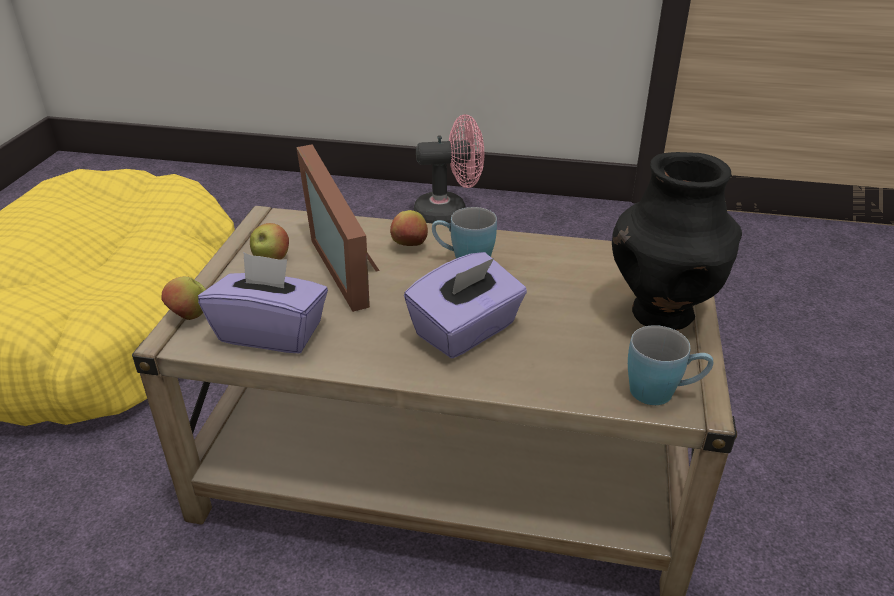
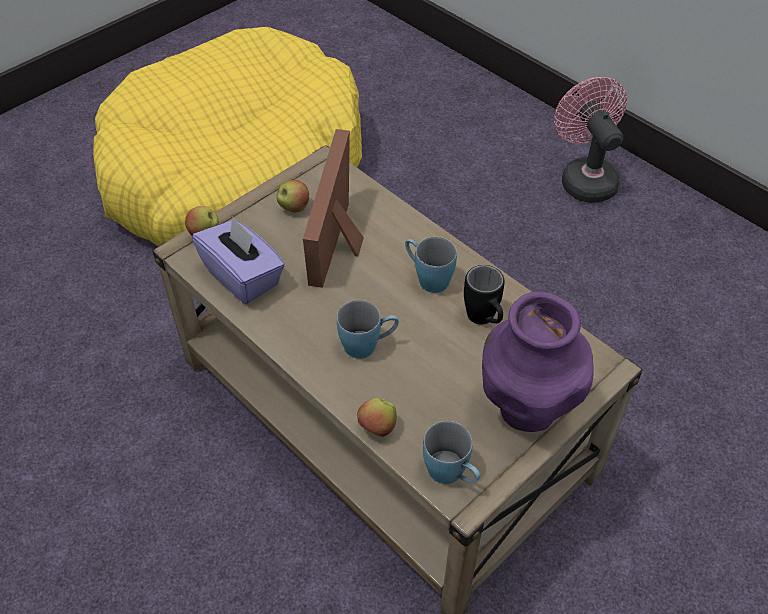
camera: 35 degrees right, 15 degrees up
(409, 246) = (401, 242): apple -> apple (377, 428)
(449, 214) = (584, 178): pink fan -> pink fan turned 135 degrees counterclockwise
(466, 331) = (368, 345): purple tissue box -> blue mug
(550, 270) = (484, 321): none -> black mug
(661, 314) = (526, 410): black vase -> purple vase

